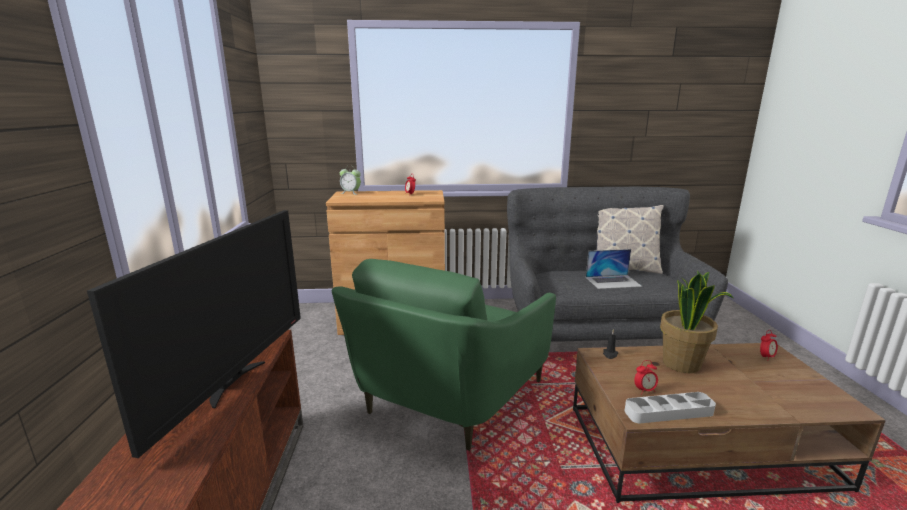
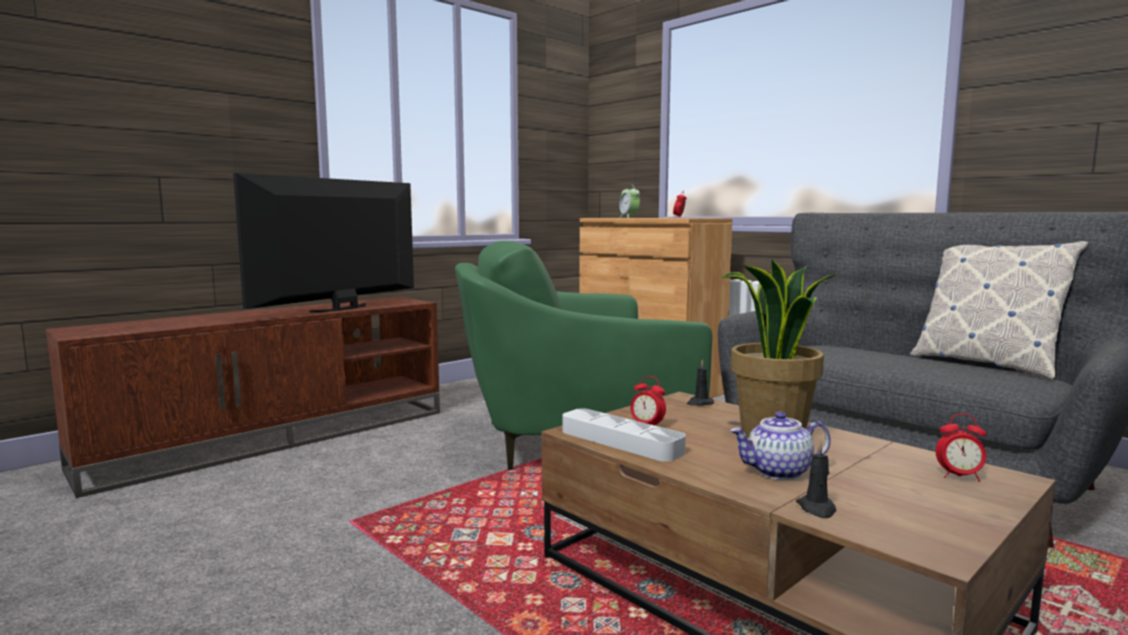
camera: 50 degrees right, 10 degrees down
(234, 382) = (342, 308): television -> television turned 150 degrees clockwise
(613, 281) = (907, 364): laptop -> none
(744, 392) = (778, 472): none -> teapot
(800, 409) = (817, 509): none -> black candle

